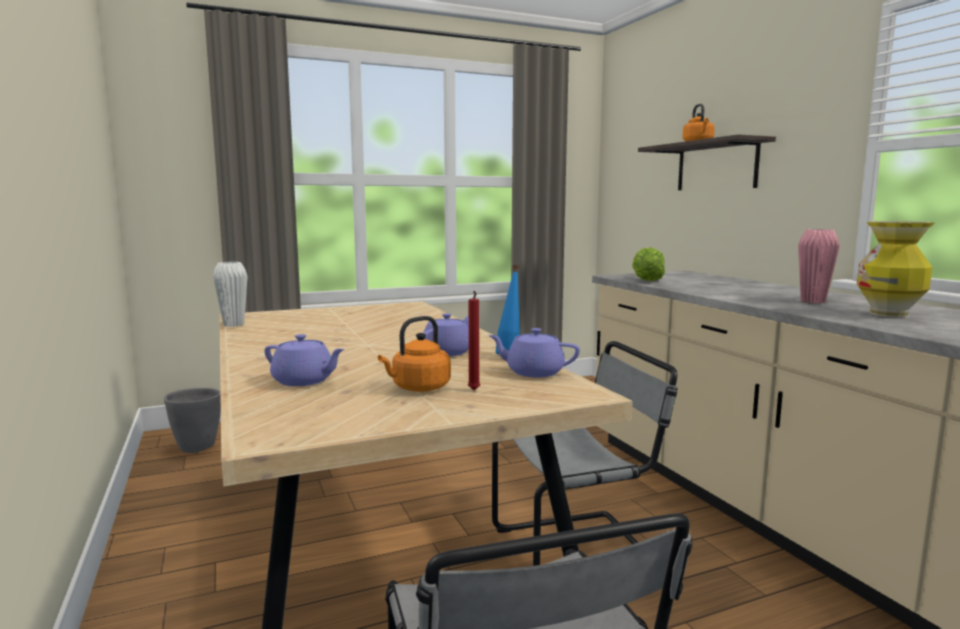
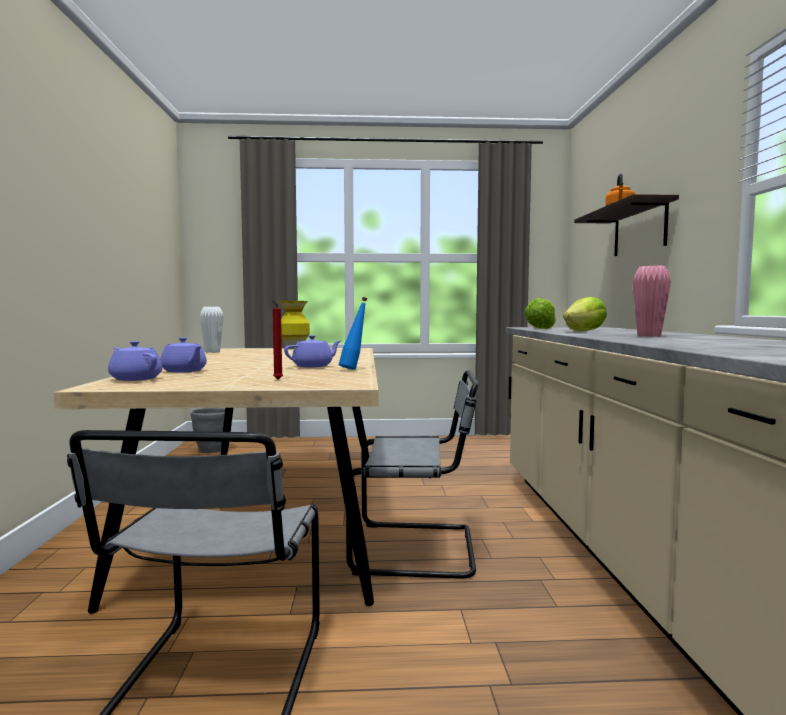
camera: 20 degrees right, 5 degrees down
(418, 388) = (244, 377): orange kettle -> none
(533, 372) = (345, 375): purple teapot -> purple teapot (135, 379)
(715, 288) = (585, 331): none -> lettuce
(889, 314) = (692, 340): vase -> vase (294, 348)

